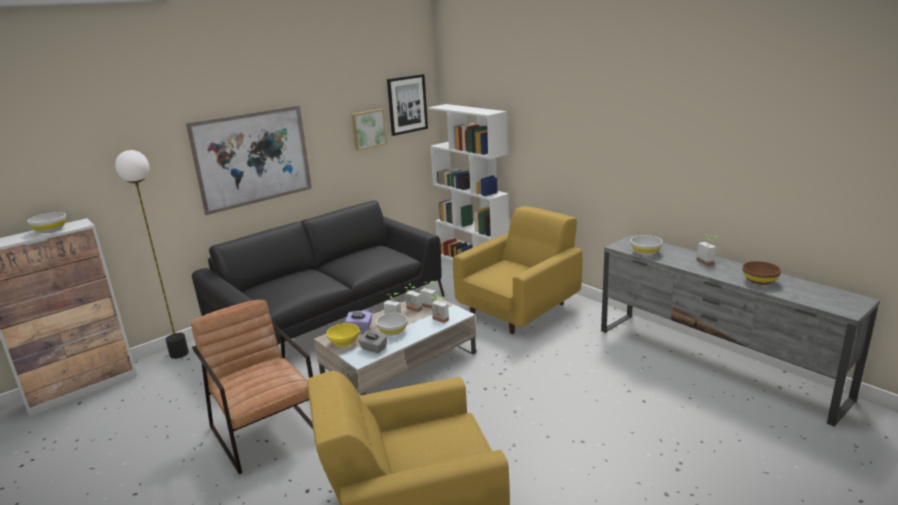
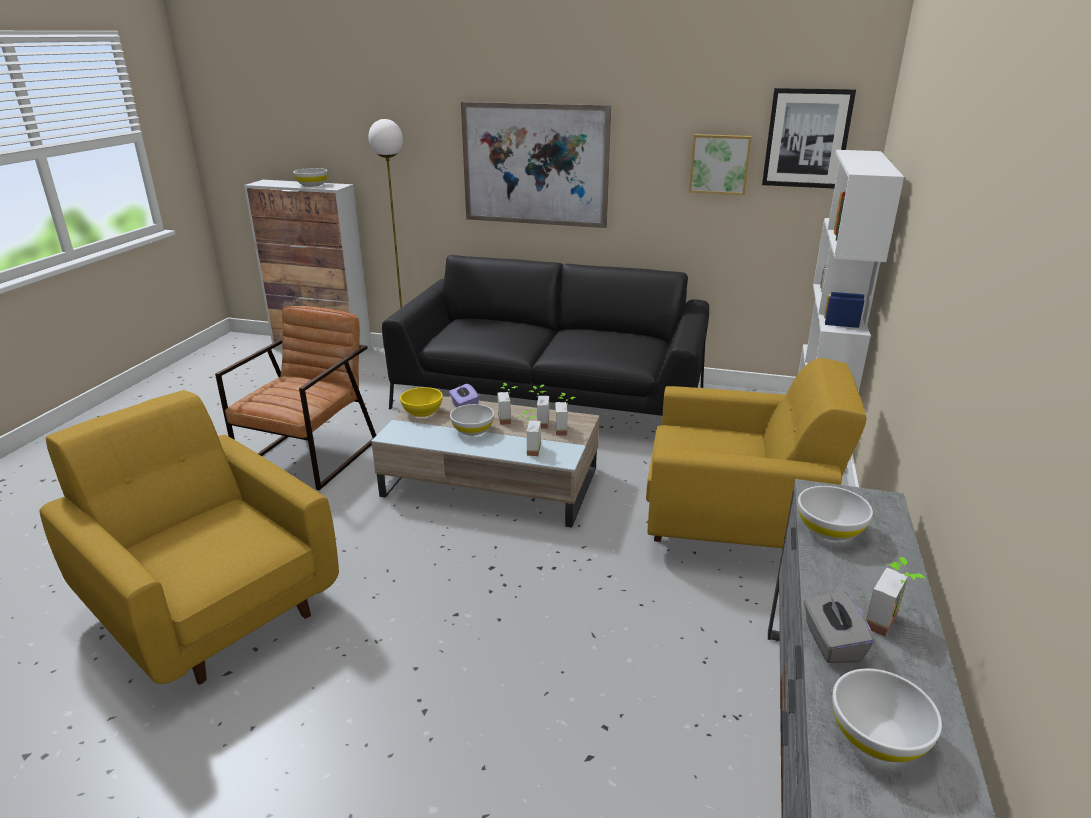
camera: 55 degrees right, 5 degrees up
(373, 348) = (423, 433): grey tissue box -> grey tissue box (831, 643)
(759, 281) = (878, 736): brown bowl -> white bowl

